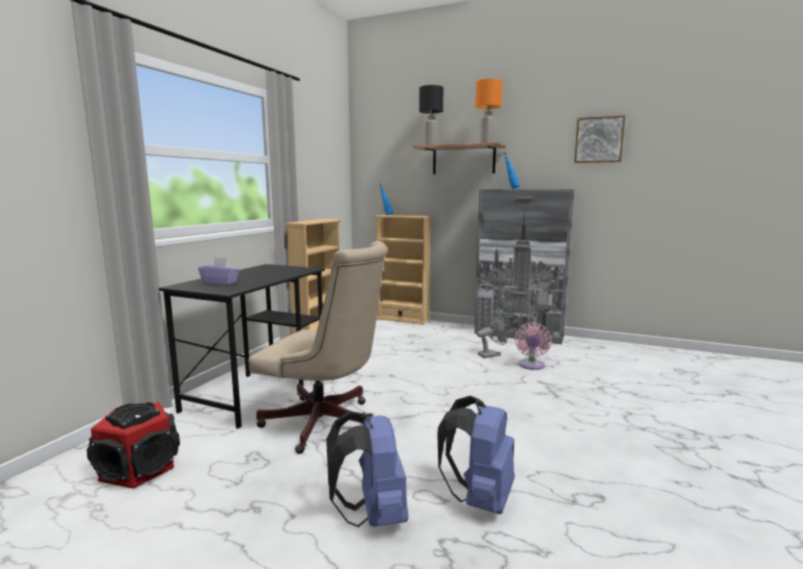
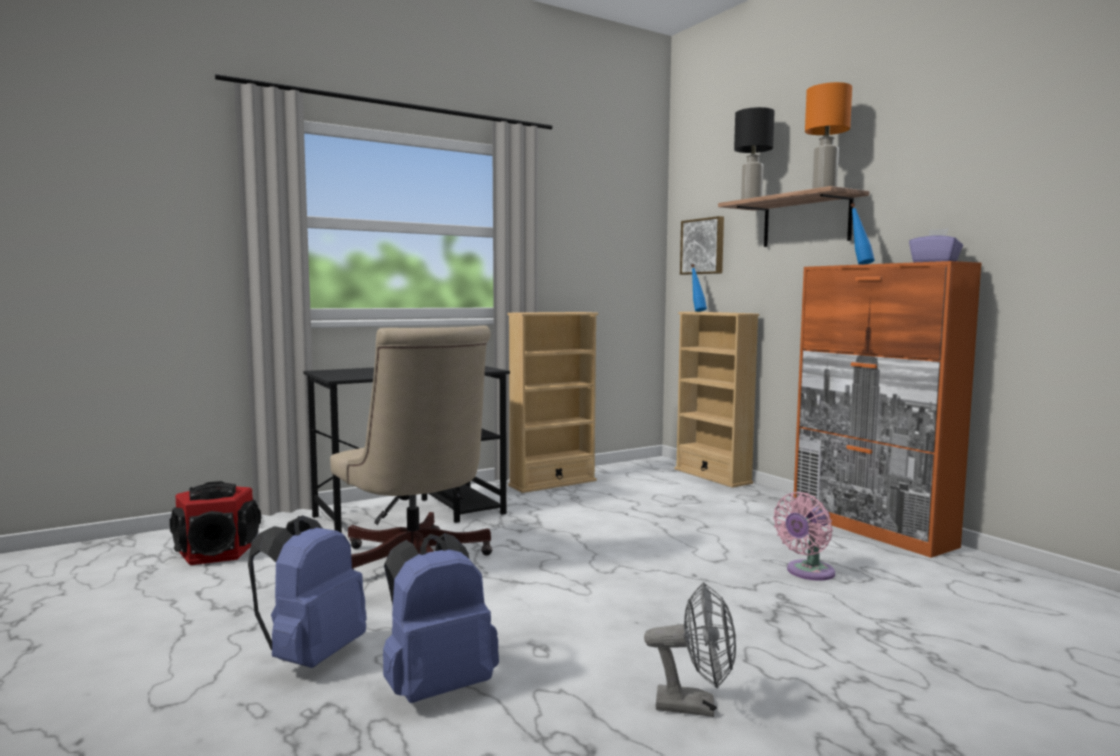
camera: 35 degrees right, 5 degrees down
(220, 283) = (359, 372): purple tissue box -> purple tissue box (934, 262)
(492, 354) = (768, 544): grey fan -> grey fan (695, 706)
(519, 335) = (871, 529): grey cabinet -> orange cabinet
(599, 140) = (1032, 165): picture -> picture (703, 246)

